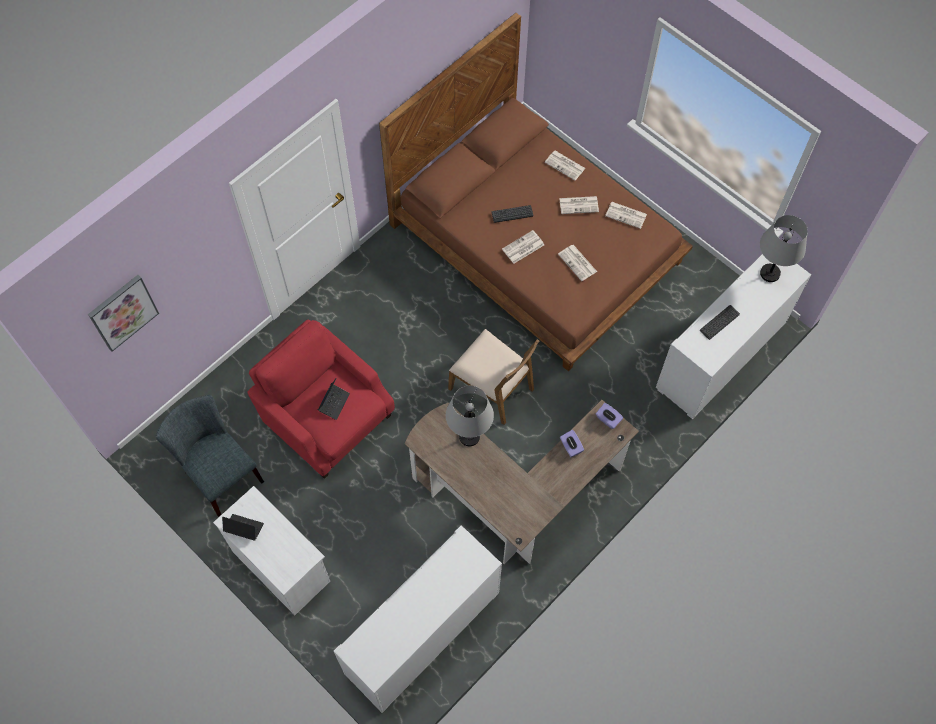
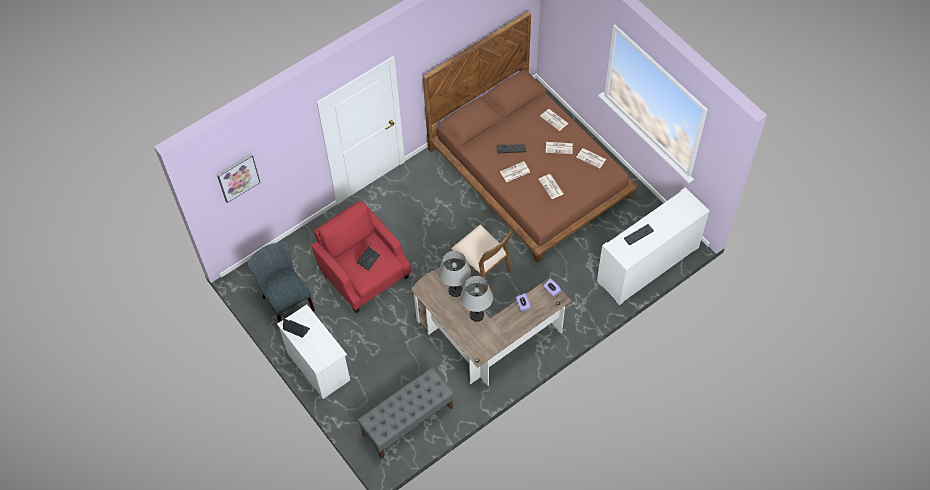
camera: 10 degrees right, 5 degrees down
(422, 633) = (407, 421): white cabinet -> grey bench
(770, 273) = (680, 206): grey table lamp -> grey table lamp (477, 315)

